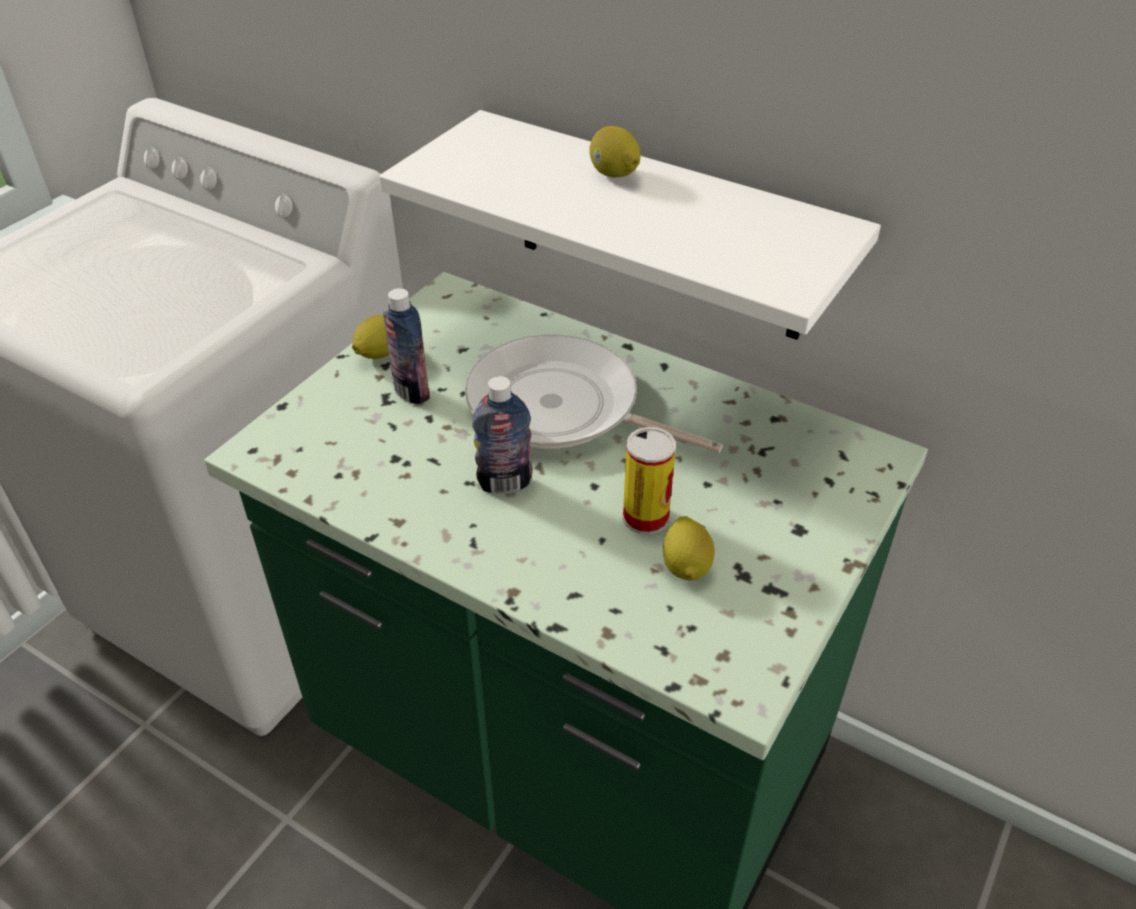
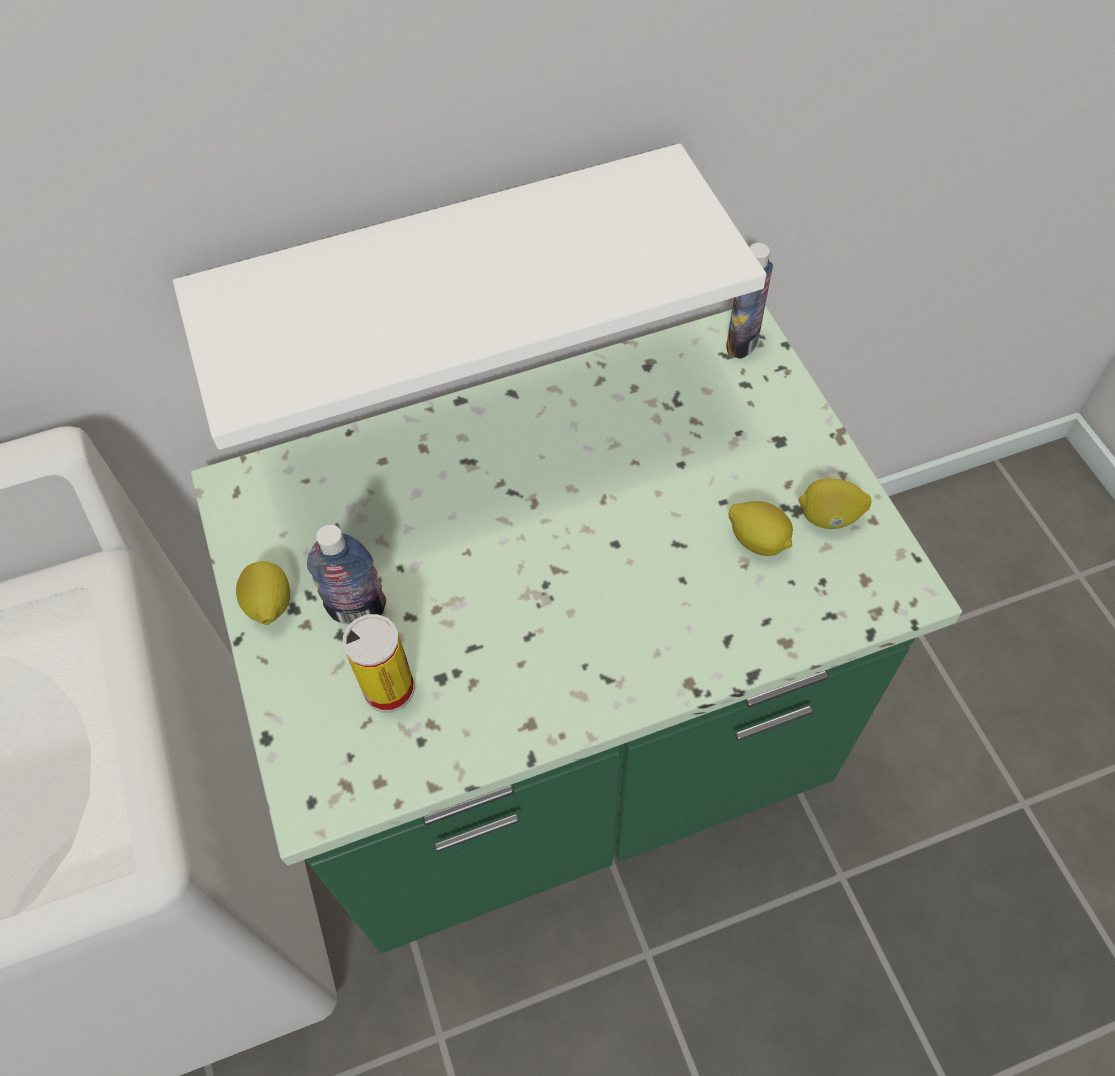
camera: 50 degrees left, 15 degrees up
(505, 483) = (554, 608): bottle -> bottle (742, 342)
(562, 408) = (496, 503): frying pan -> none
(614, 175) = (422, 255): lemon -> lemon (829, 517)
(645, 517) = (683, 532): can -> can (389, 688)

